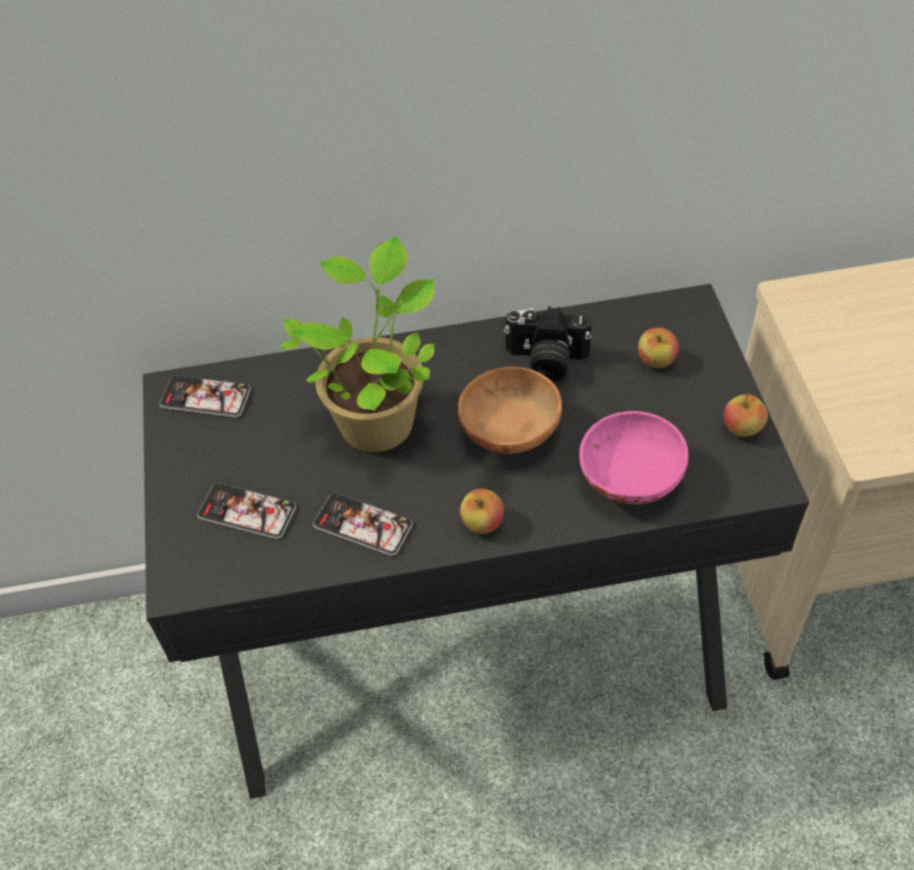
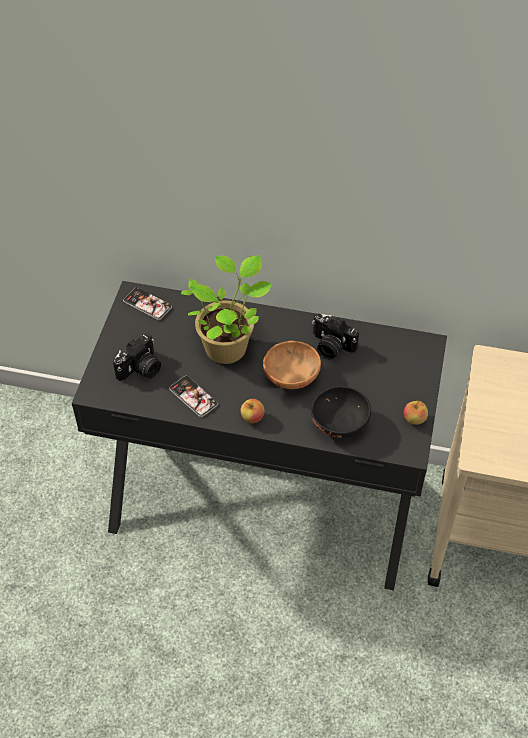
camera: 20 degrees right, 0 degrees up
(247, 512) = (141, 369): phone -> camera
(628, 478) = (338, 423): pink bowl -> black bowl
(656, 361) = (390, 367): apple -> none

